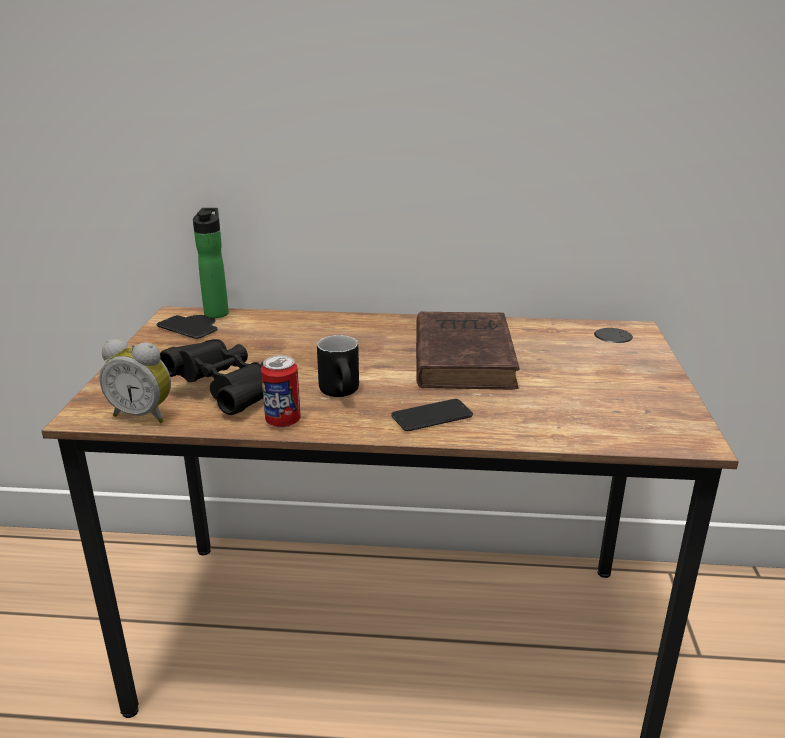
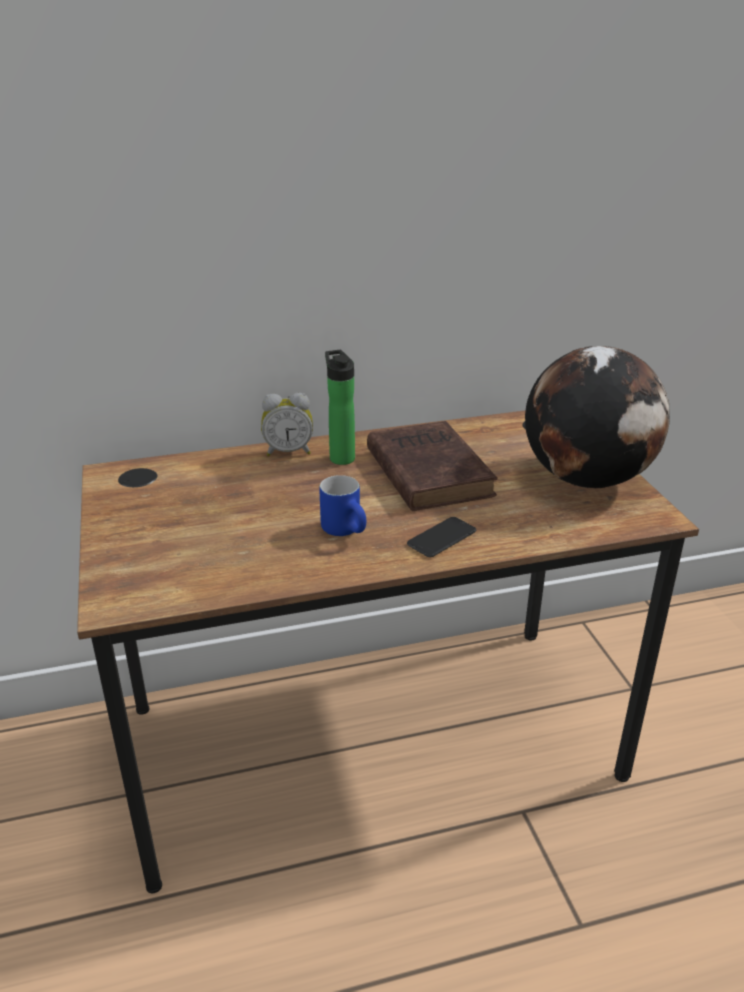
camera: 20 degrees left, 5 degrees up
(143, 415) = (171, 593): alarm clock -> alarm clock (288, 451)
(187, 328) = (134, 487): phone -> none
(217, 312) = (151, 463): bottle -> bottle (341, 457)
(227, 392) = (235, 551): black binoculars -> none
(283, 421) = (313, 571): can -> none
(344, 394) = (348, 531): black mug -> blue mug
(632, 390) = (587, 478): none -> globe

